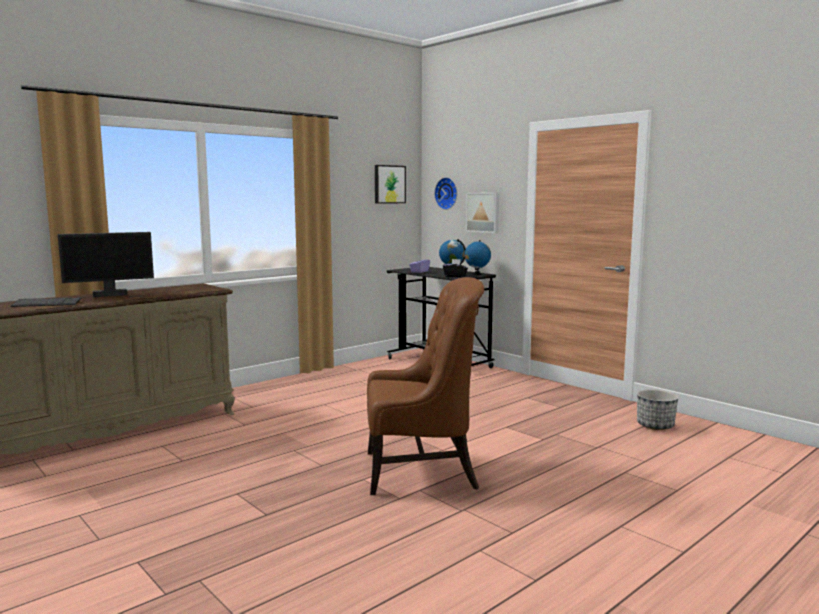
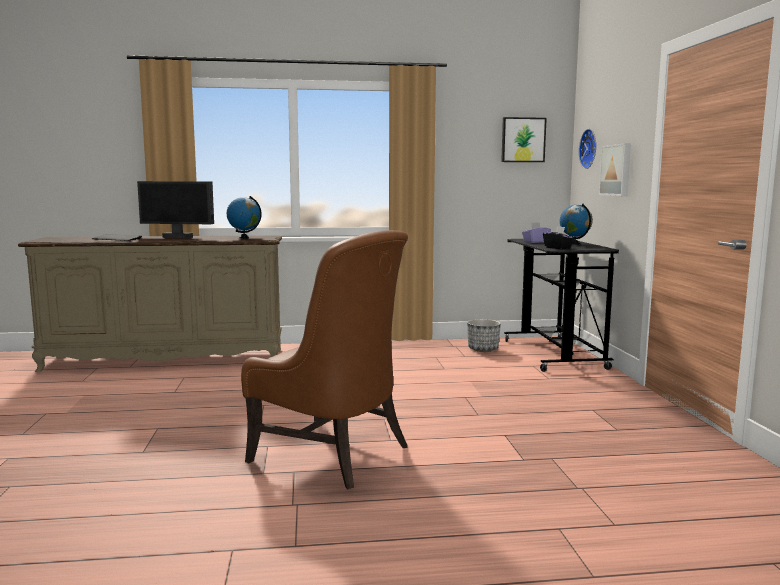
camera: 35 degrees right, 0 degrees up
(477, 274) = (594, 248): globe -> globe (244, 238)
(655, 426) = (720, 486): planter -> planter (483, 349)

